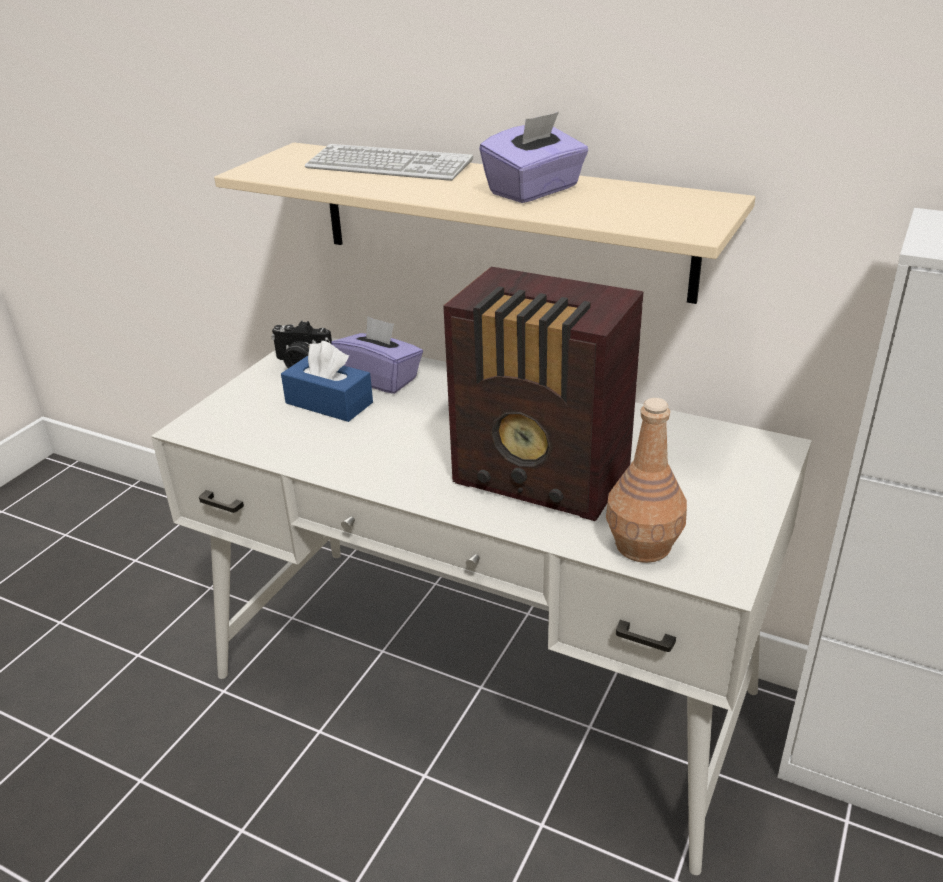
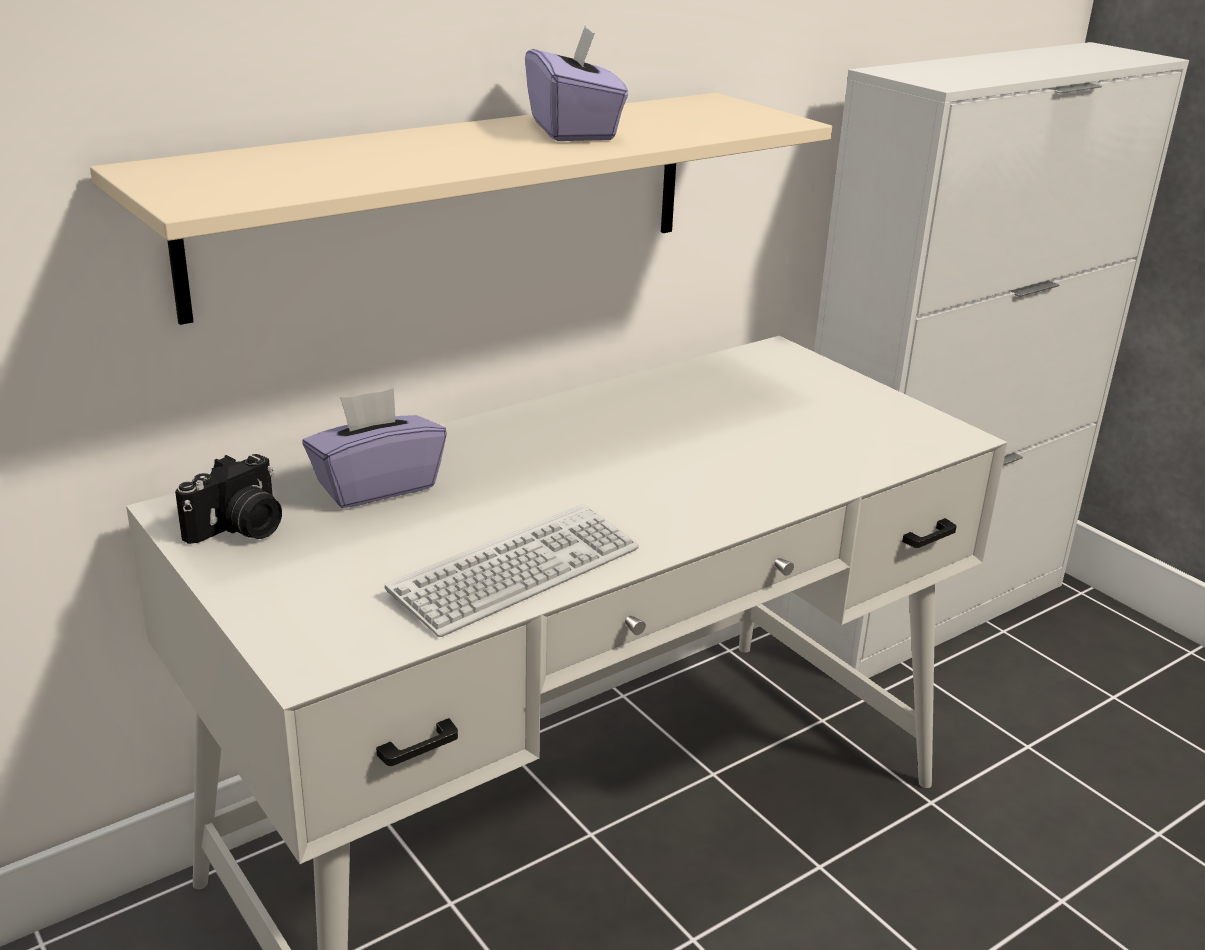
camera: 65 degrees left, 5 degrees down
(329, 403) = (392, 536): blue tissue box -> none
(388, 166) = (345, 151): keyboard -> keyboard (516, 572)
(543, 479) = (727, 459): radio -> none
(642, 545) = (884, 451): brown bottle -> none

